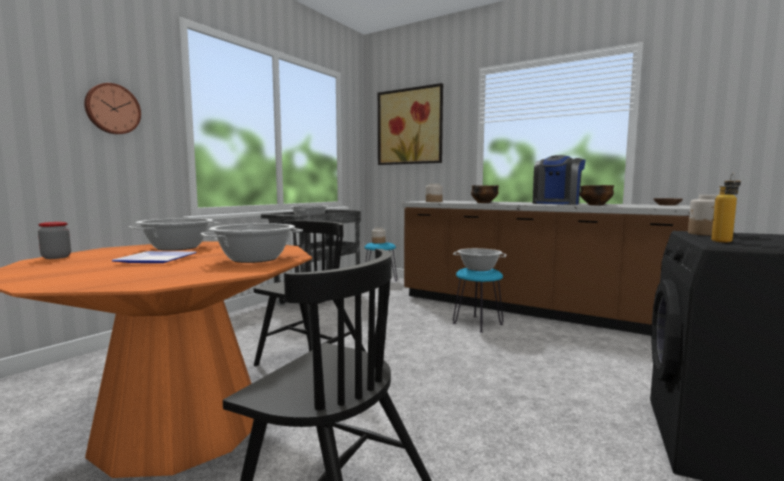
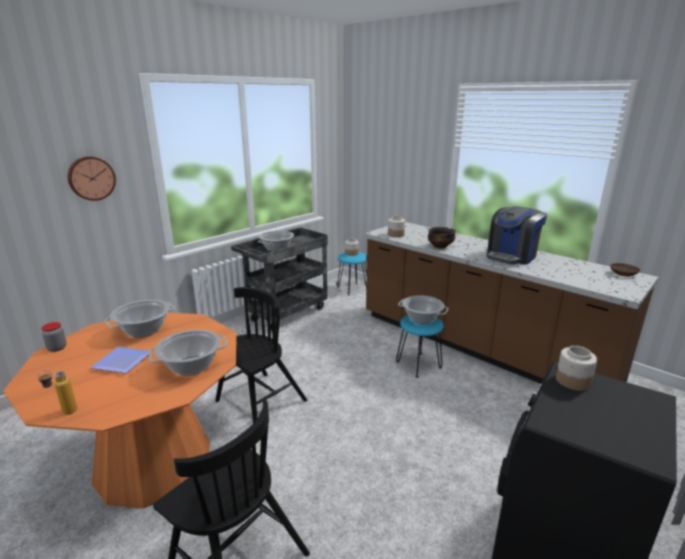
camera: 10 degrees right, 15 degrees up
(409, 126) = (386, 137): picture -> none
(595, 205) = (544, 270): bowl -> none
(723, 242) = (554, 414): bottle -> bottle (64, 414)

